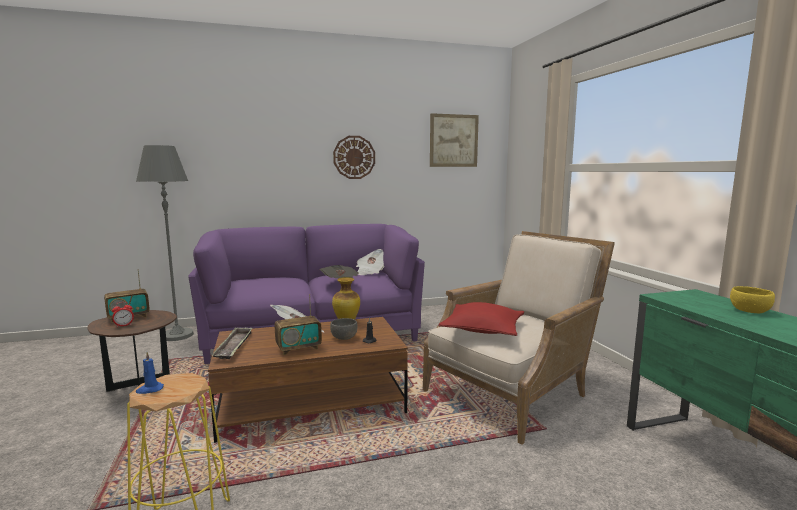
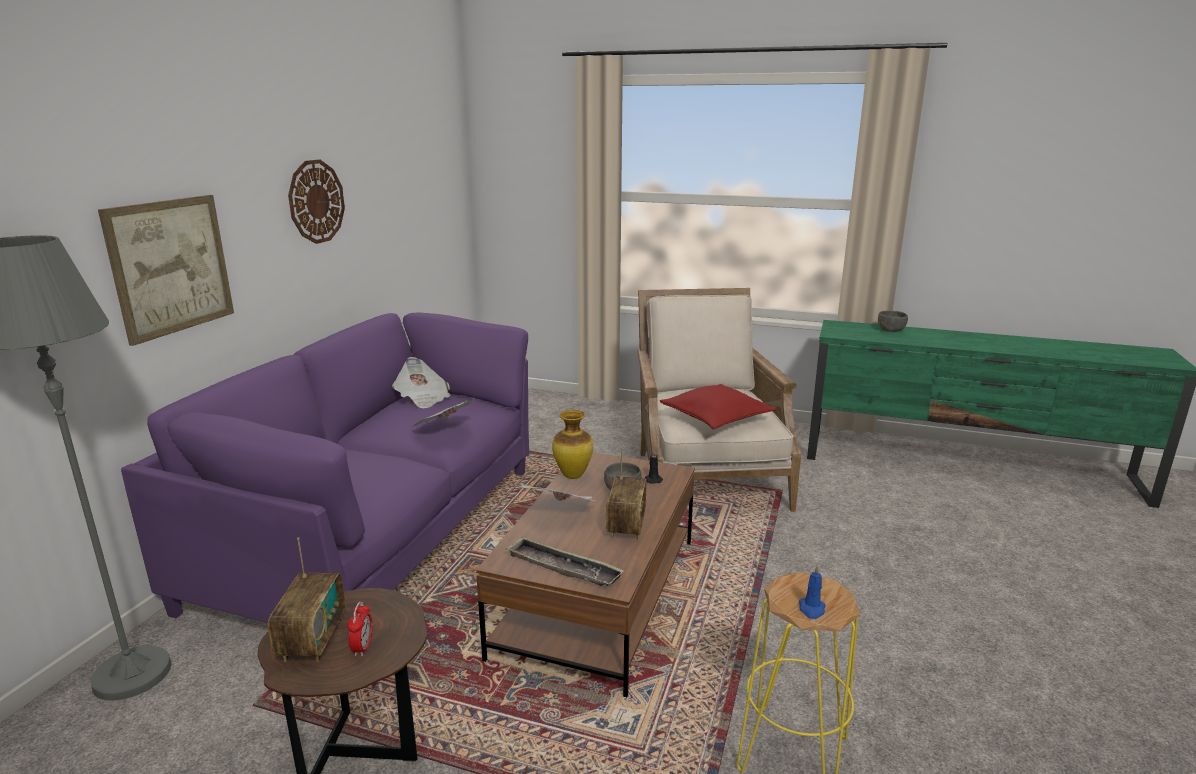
camera: 55 degrees left, 10 degrees up
(453, 140) = (421, 154): picture -> picture (171, 266)
(750, 311) = (891, 330): yellow bowl -> grey bowl

